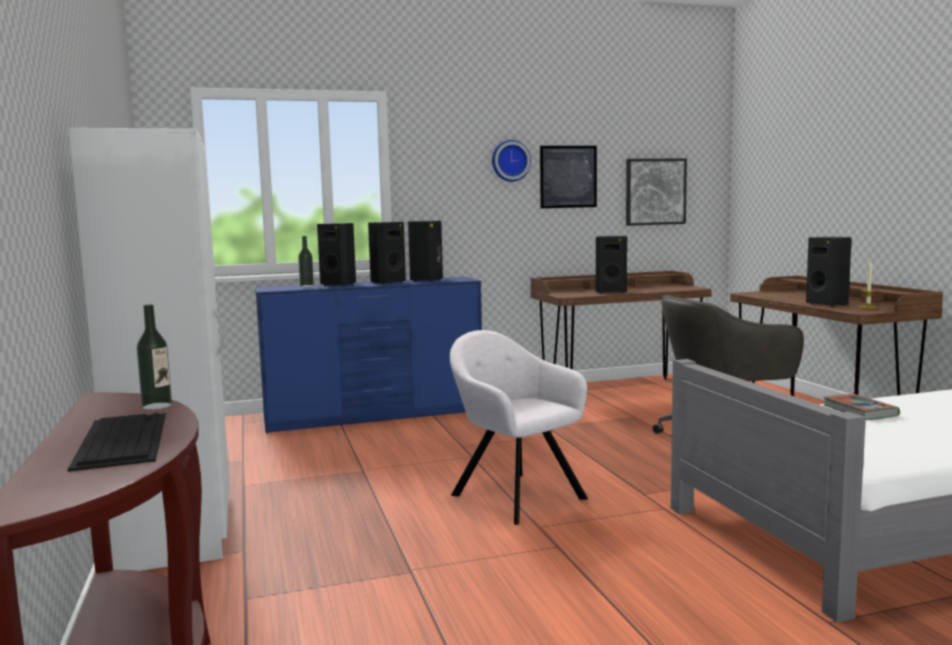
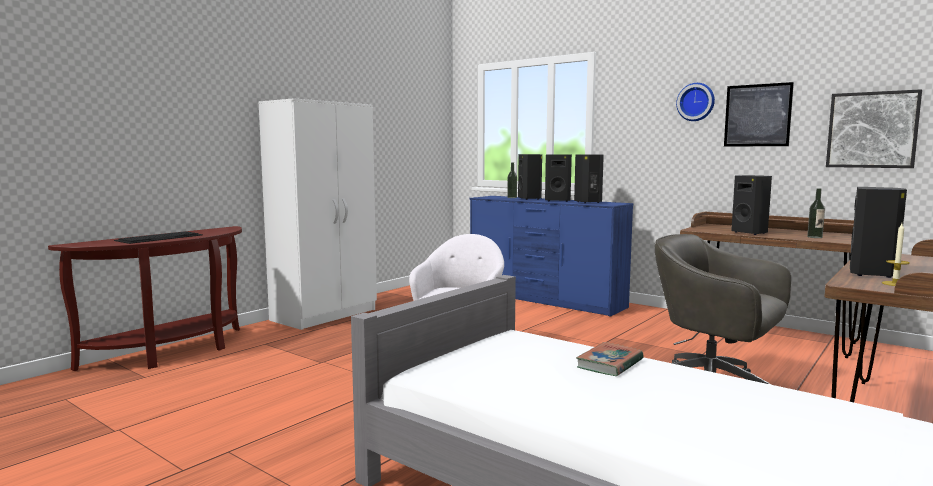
camera: 55 degrees right, 0 degrees up
(157, 406) = (217, 232): bottle -> bottle (814, 237)

